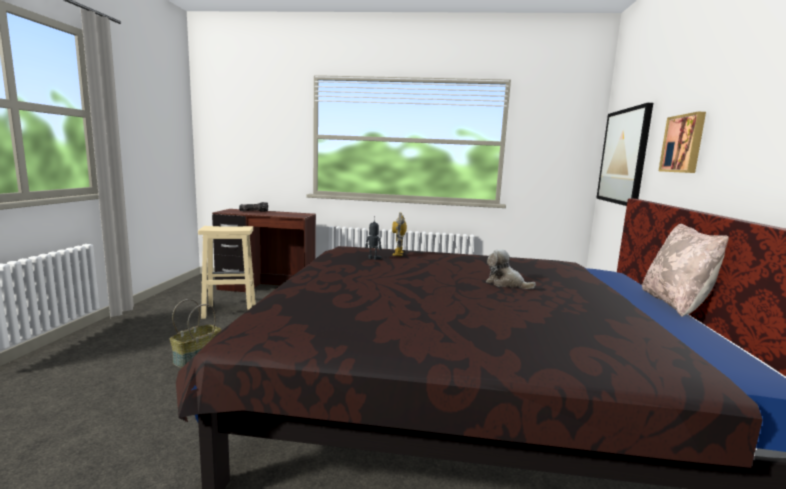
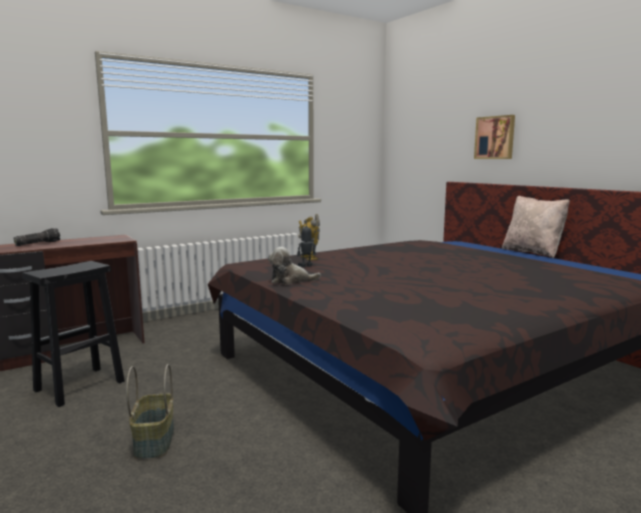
camera: 40 degrees left, 0 degrees up
(228, 311) = (78, 386): beige stool -> black stool
(506, 284) = (443, 261): plush toy -> plush toy (290, 281)
(623, 156) = (419, 148): picture -> none

